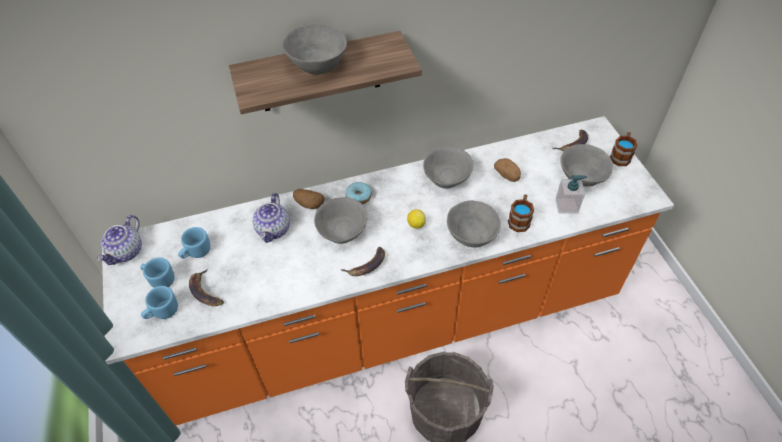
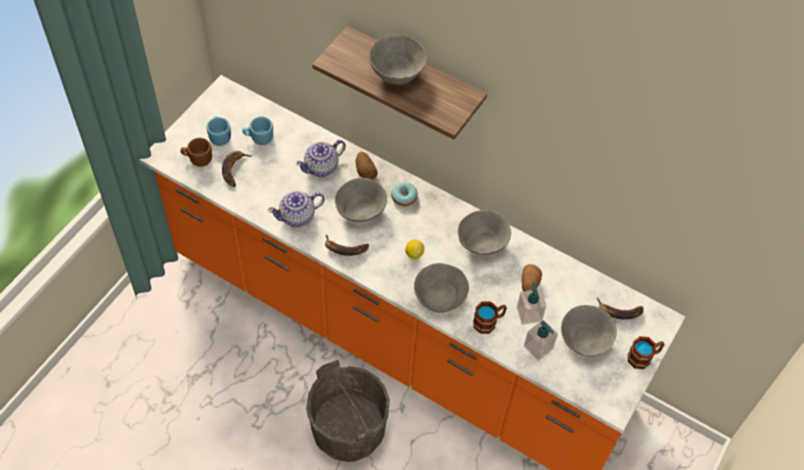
camera: 45 degrees right, 5 degrees up
(126, 252) = (222, 99): teapot -> teapot (297, 217)
(162, 312) = (197, 159): blue mug -> brown mug
(533, 192) = (529, 314): none -> soap dispenser

